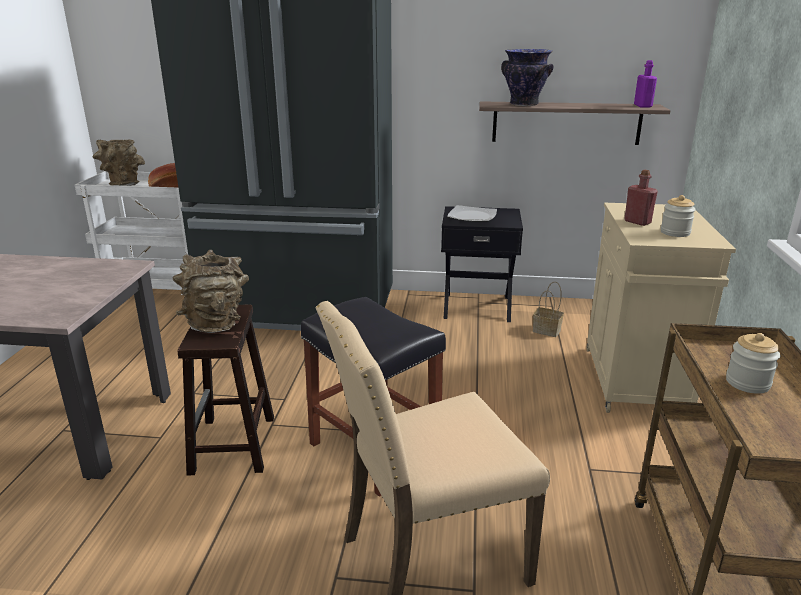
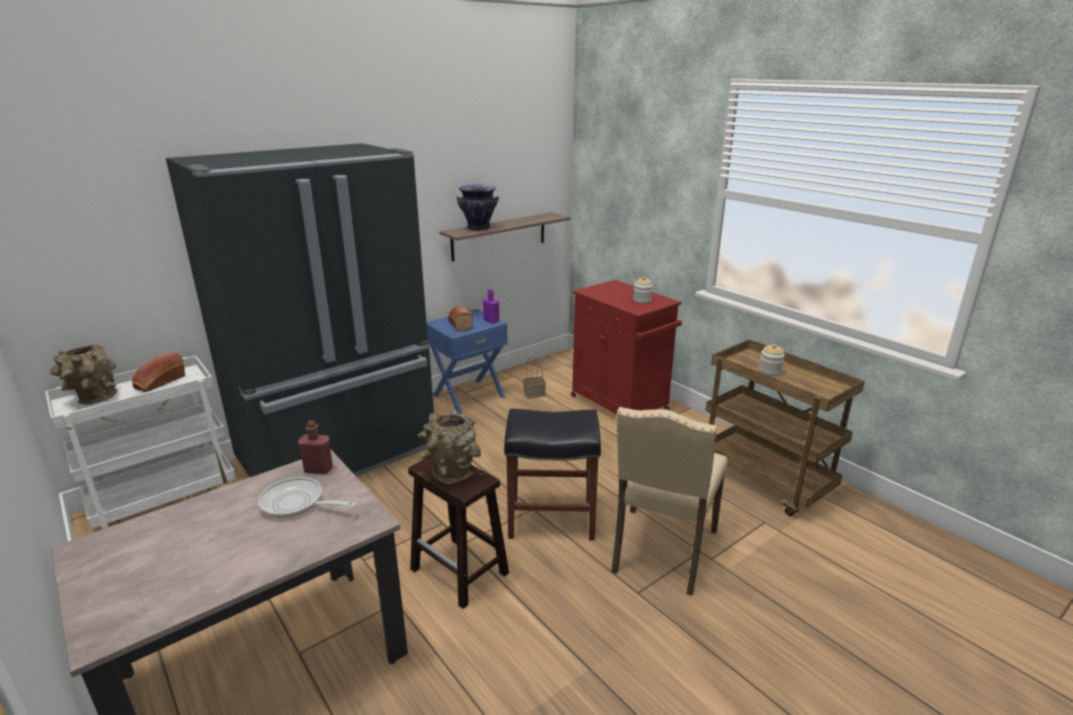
camera: 45 degrees left, 0 degrees up
(57, 284) = (297, 504): none -> frying pan
(472, 216) = (459, 325): plate -> bread
(477, 306) = (468, 395): black nightstand -> blue nightstand
(635, 383) = (620, 404): beige cabinet -> red cabinet
(637, 222) = (614, 299): red bottle -> red bottle (318, 470)
(642, 106) = (548, 216): purple bottle -> purple bottle (491, 321)

